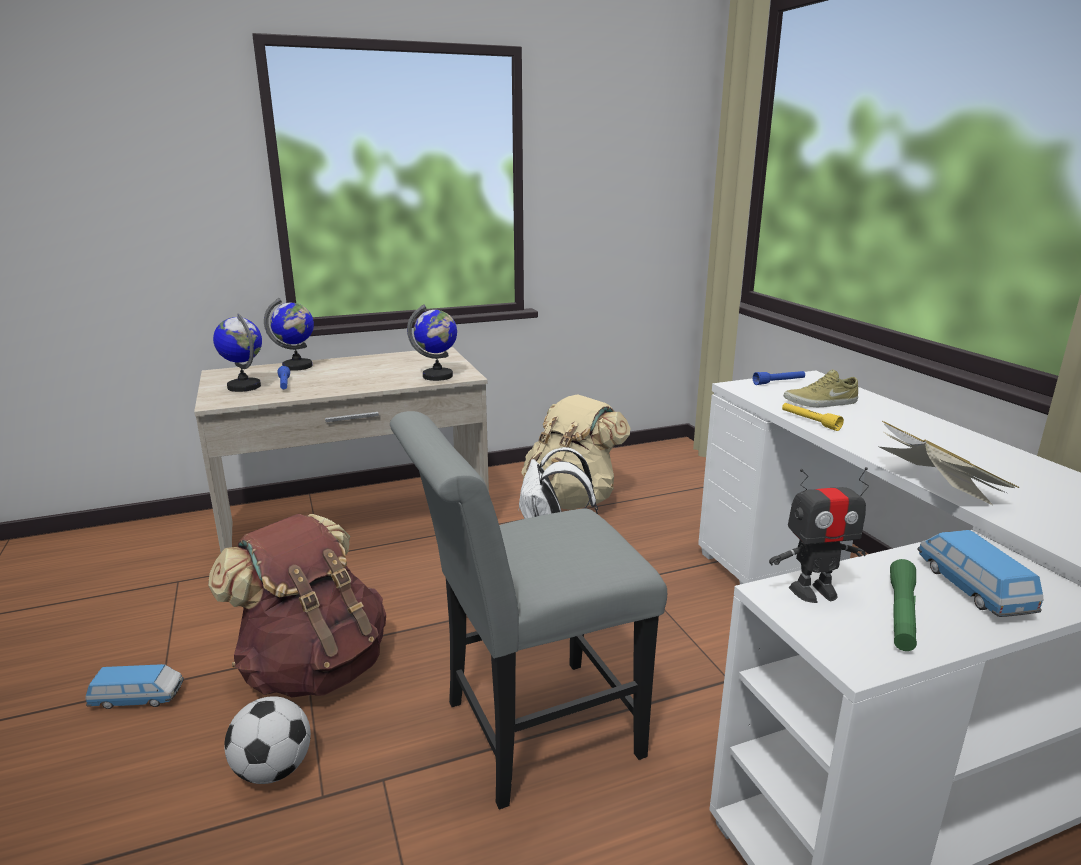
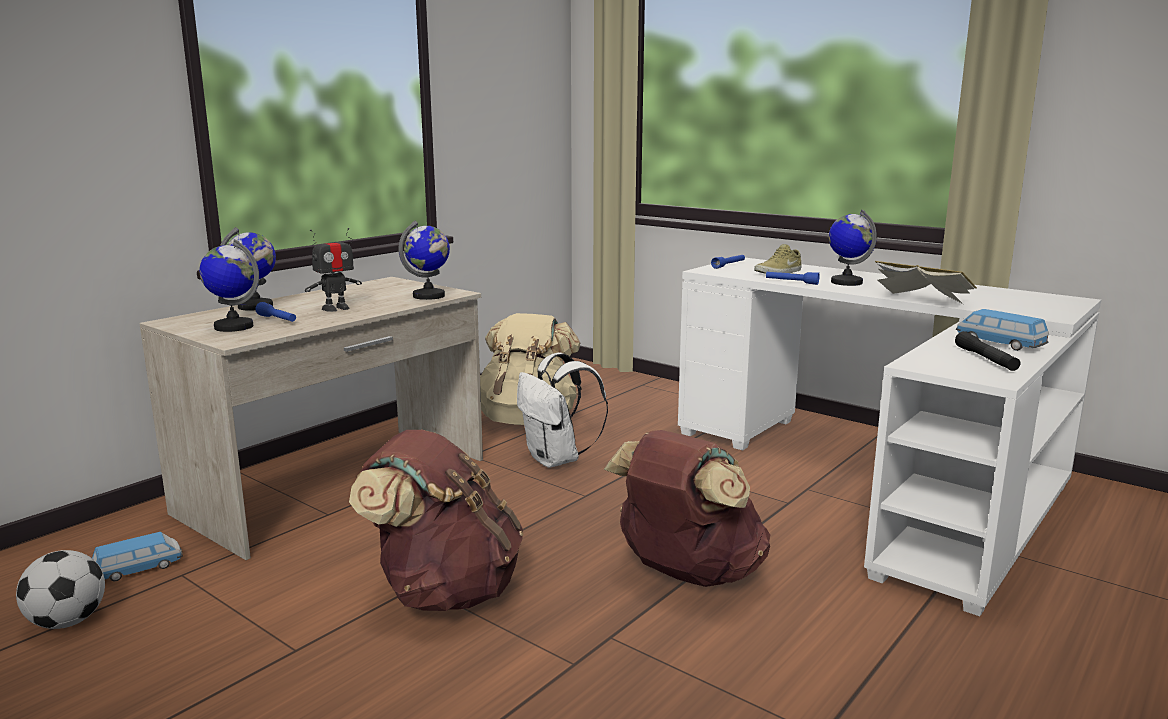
camera: 30 degrees left, 5 degrees down
(138, 698) = (284, 668): toy car -> toy car (139, 569)
(273, 770) = (506, 664): football -> football (67, 622)
(528, 733) = (686, 574): grey chair -> brown backpack
(809, 421) = (791, 282): yellow flashlight -> blue flashlight
(813, 591) = (929, 360): toy robot -> toy robot (336, 308)
(883, 433) = (846, 282): none -> globe
(901, 613) = (985, 359): green flashlight -> black flashlight

